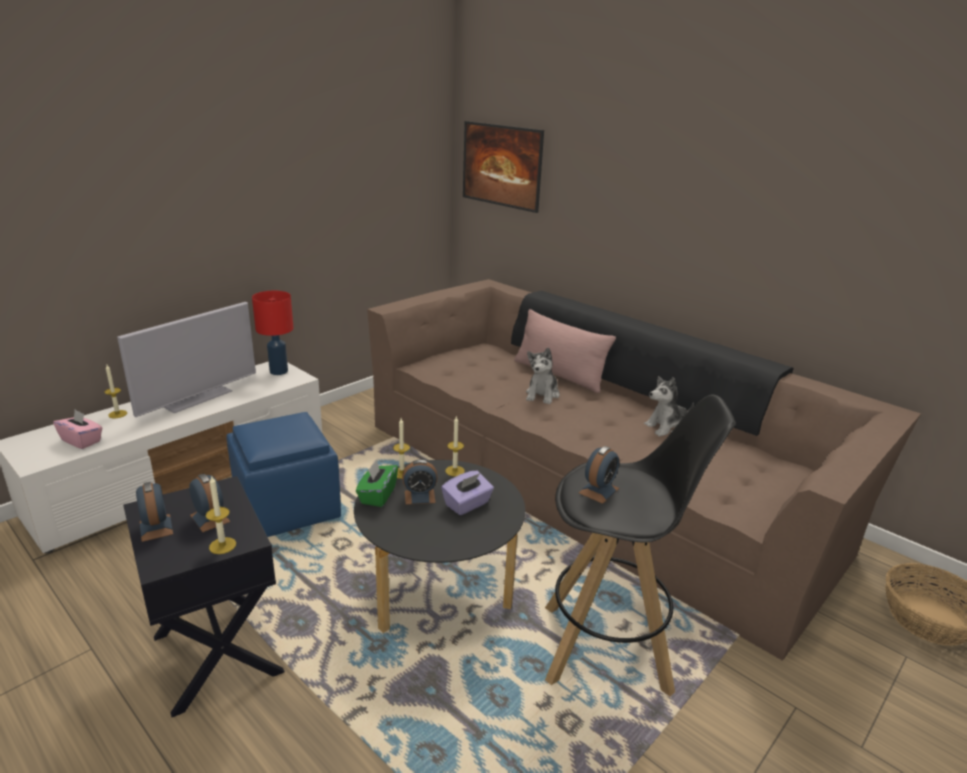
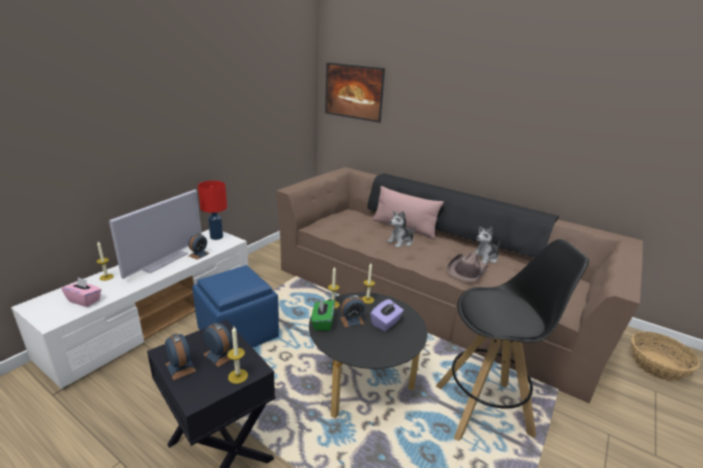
camera: 10 degrees left, 0 degrees up
(542, 395) = (401, 242): plush toy -> plush toy turned 45 degrees clockwise
(598, 490) = (489, 308): alarm clock -> alarm clock (199, 254)
(625, 442) = (467, 270): none -> brown hat

